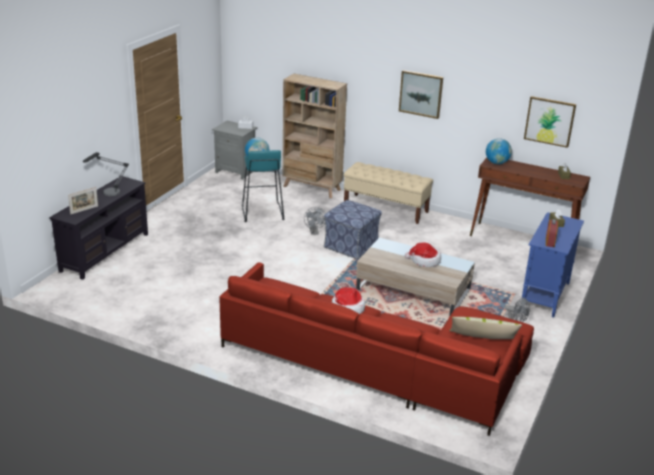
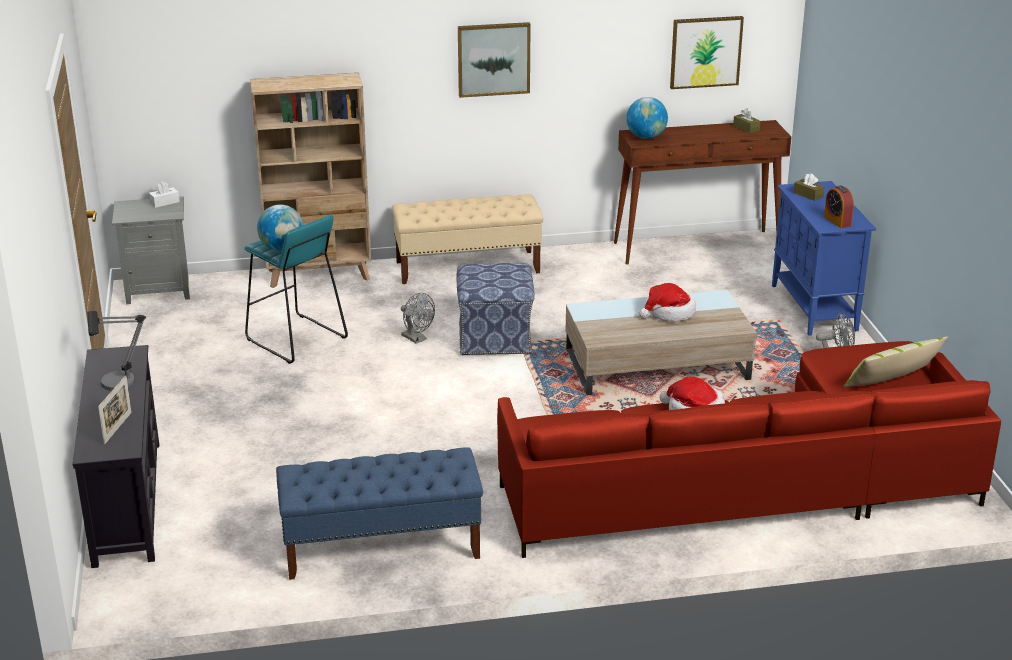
camera: 35 degrees left, 0 degrees up
(171, 314) = (381, 548): none -> blue bench

